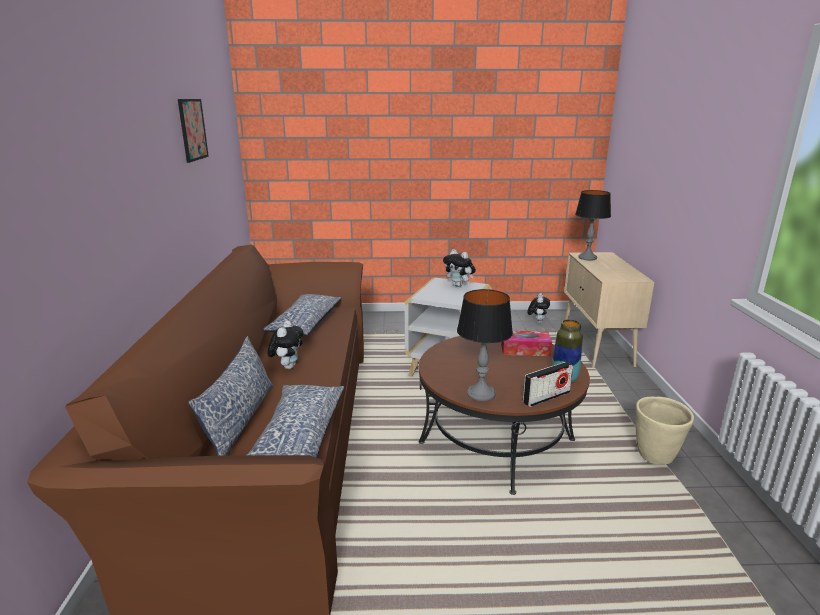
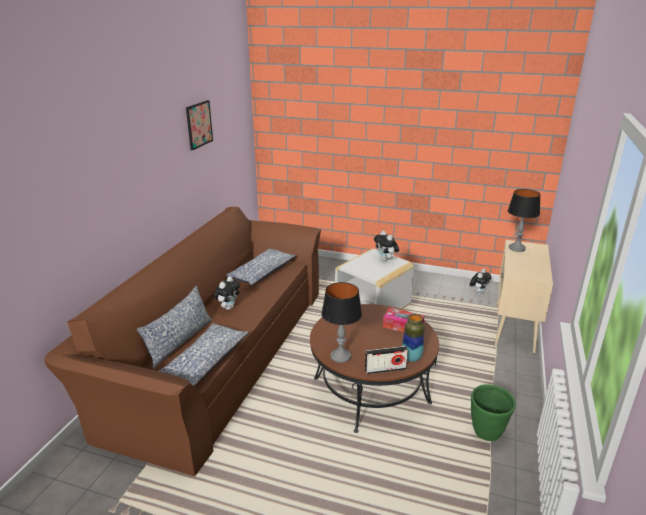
camera: 20 degrees right, 5 degrees up
(655, 457) = (486, 433): beige planter -> green planter

